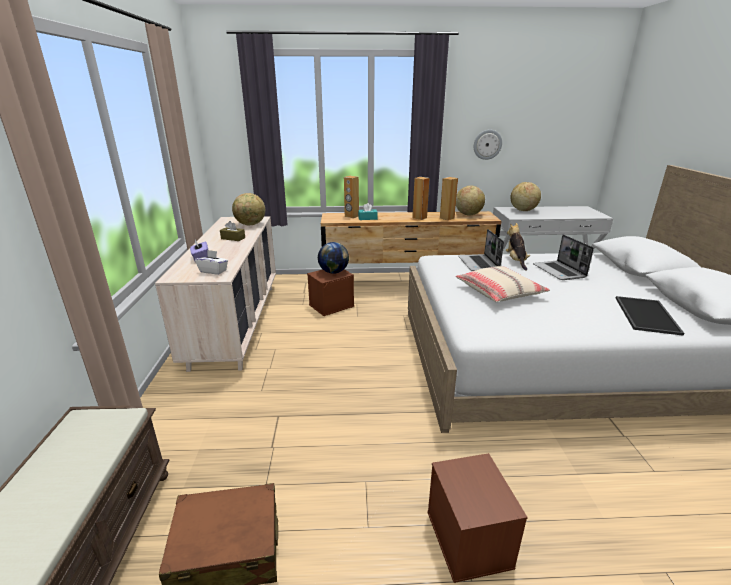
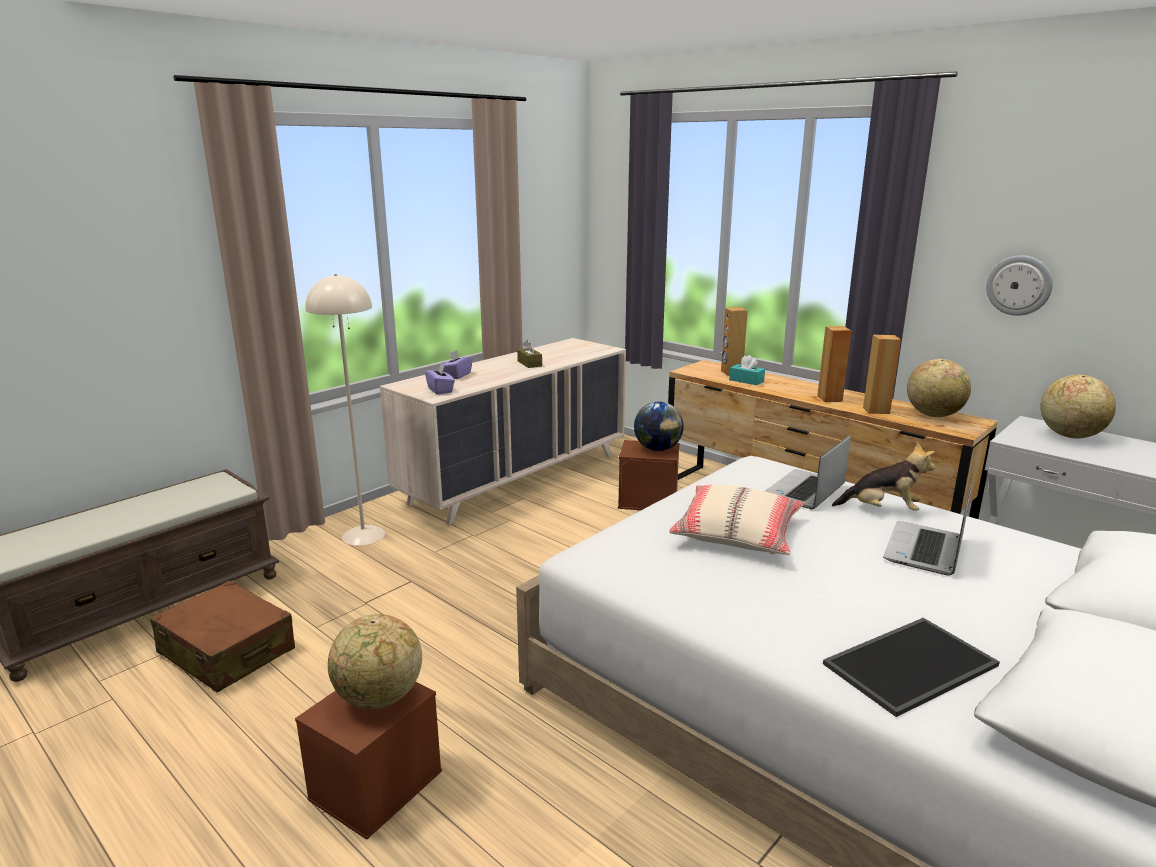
camera: 45 degrees right, 5 degrees down
(189, 407) = (364, 535): none -> beige floor lamp
(213, 271) = (440, 390): white tissue box -> purple tissue box
(250, 224) = (581, 353): globe -> globe (379, 698)
(516, 261) = (882, 510): plush toy -> plush toy turned 60 degrees clockwise

